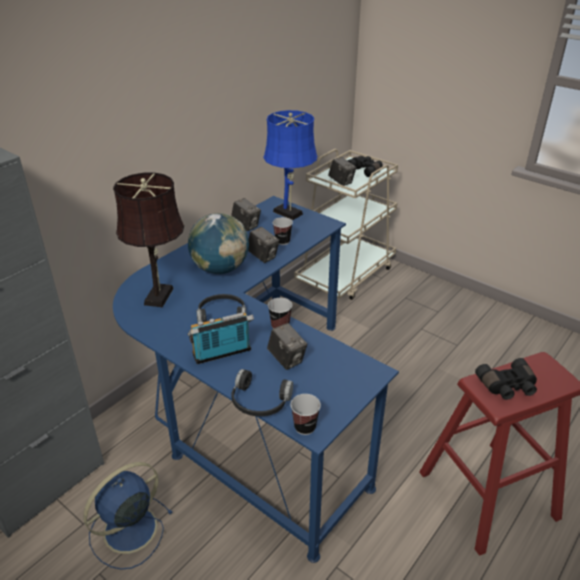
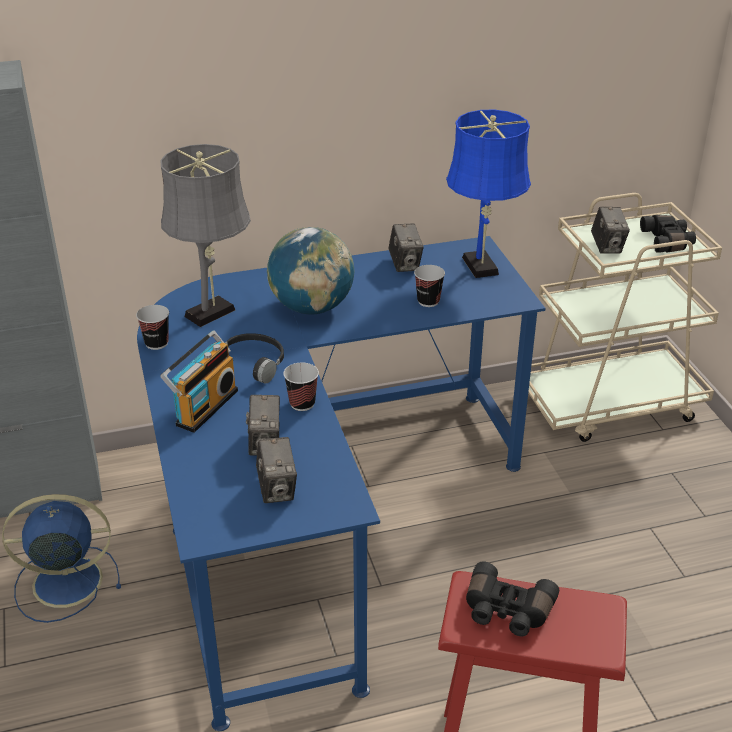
camera: 35 degrees right, 0 degrees up
(160, 294) = (214, 311): brown table lamp -> grey table lamp
(222, 354) = (204, 407): radio -> radio turned 105 degrees clockwise
(259, 402) = (182, 476): black headphones -> none
(263, 256) = (380, 311): camera -> camera (277, 489)
(305, 427) = (198, 525): cup -> cup (156, 343)

